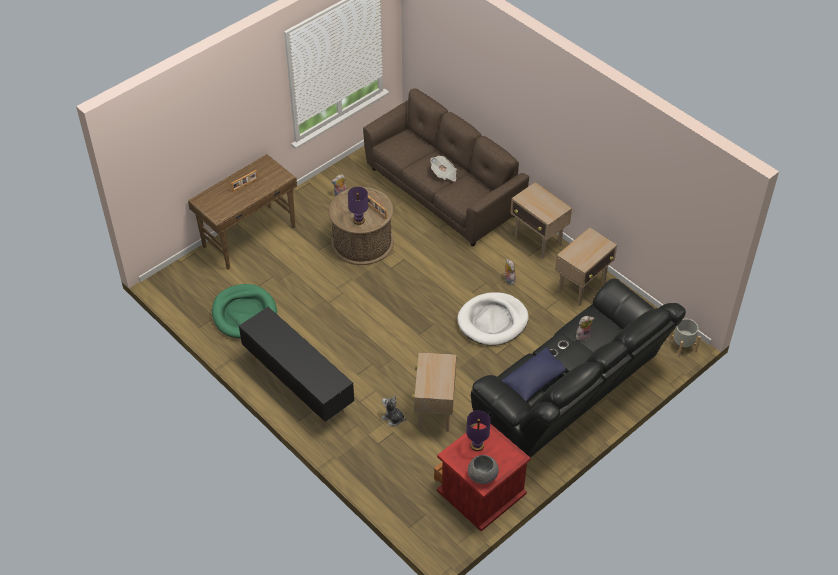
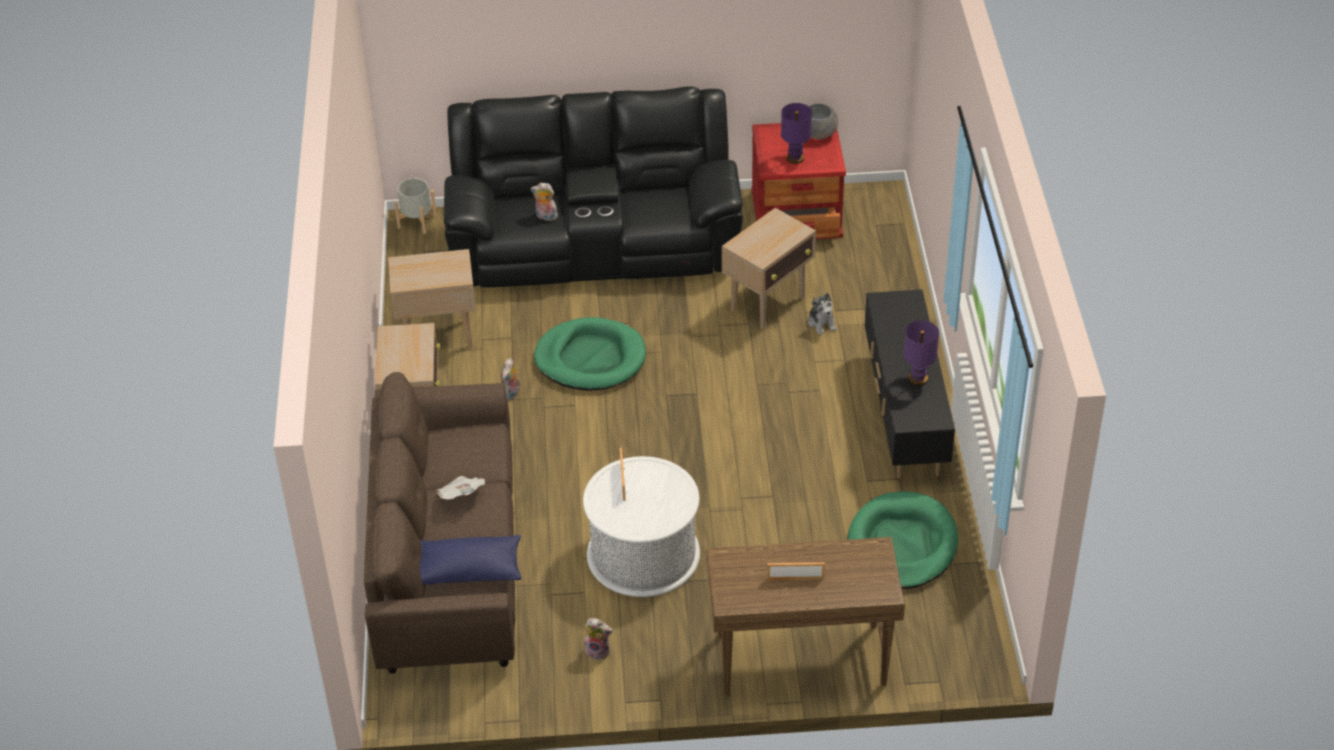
camera: 140 degrees left, 5 degrees down
(358, 220) = (661, 482): purple table lamp -> purple table lamp (918, 379)
(362, 242) = (643, 554): brown coffee table -> white coffee table
(492, 321) = (590, 359): white dog bed -> green dog bed
(535, 380) = (653, 204): blue pillow -> blue pillow (468, 570)

